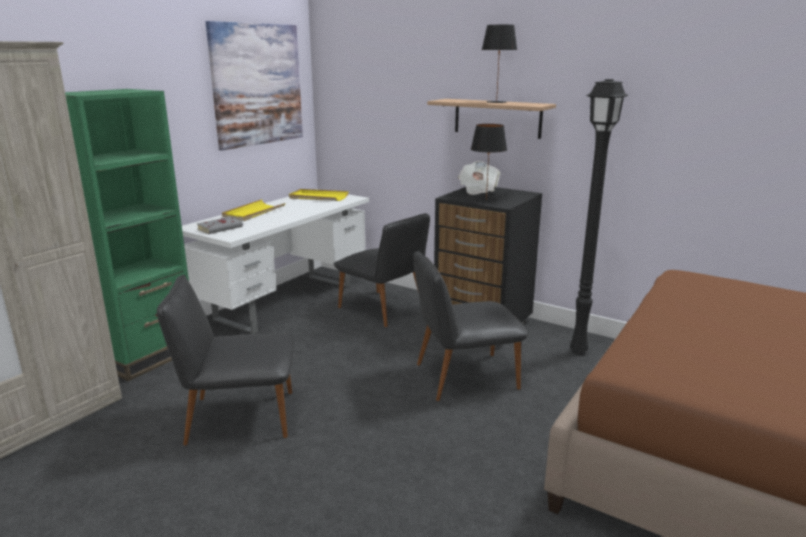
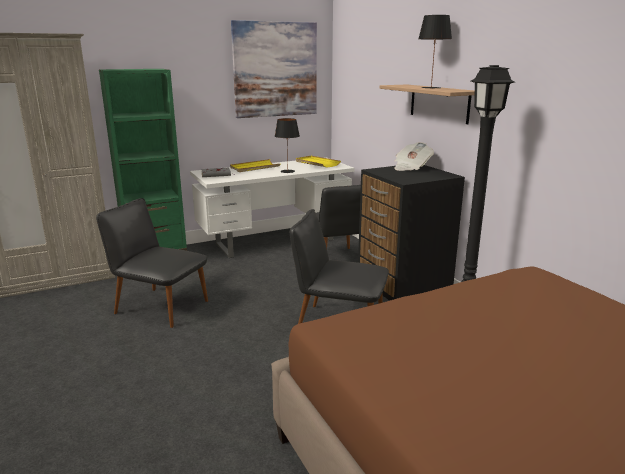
camera: 30 degrees right, 0 degrees up
(486, 200) = (398, 176): black table lamp -> black table lamp (287, 171)

